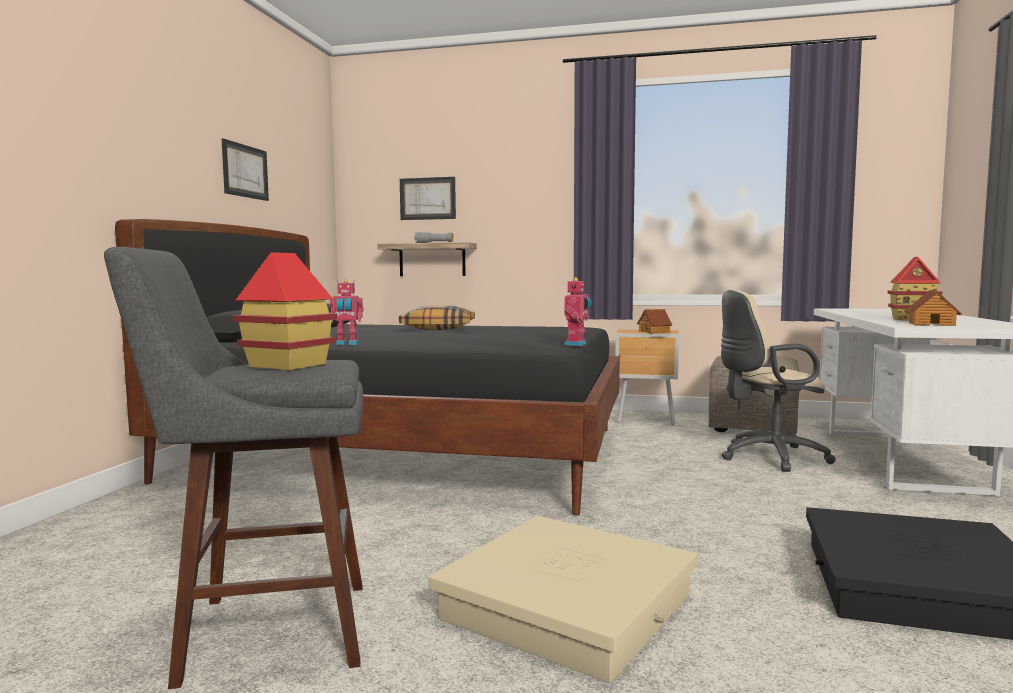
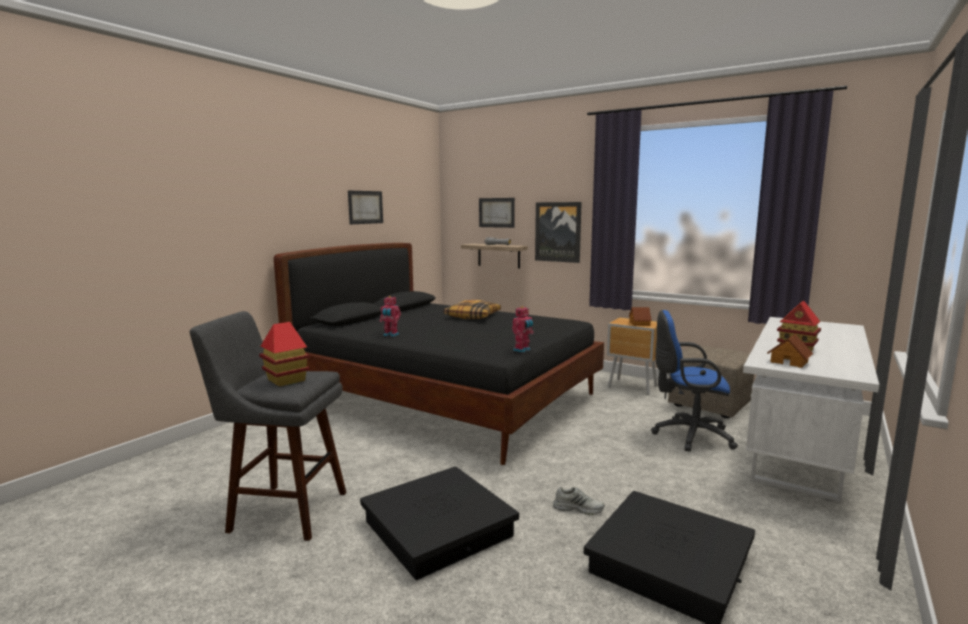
camera: 20 degrees right, 5 degrees up
(521, 222) = (558, 232): none -> picture
(567, 607) = (437, 528): beige storage box -> black storage box
(734, 547) = (578, 508): none -> white shoe
(767, 457) = (688, 435): beige office chair -> blue office chair

